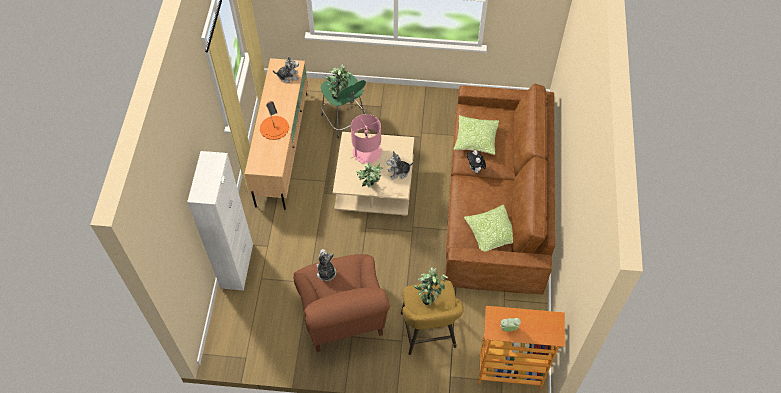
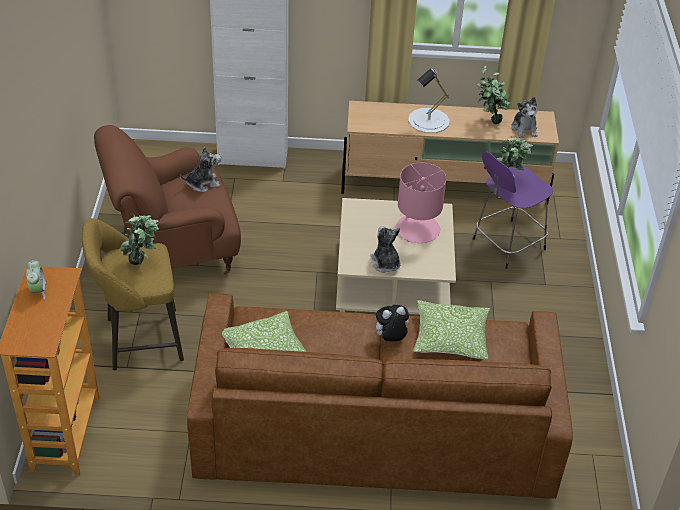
camera: 85 degrees right, 15 degrees down
(274, 128) = (428, 121): orange table lamp -> white table lamp
(344, 121) = (506, 245): green stool -> purple stool
(370, 187) = (353, 234): potted plant -> potted plant (489, 121)

